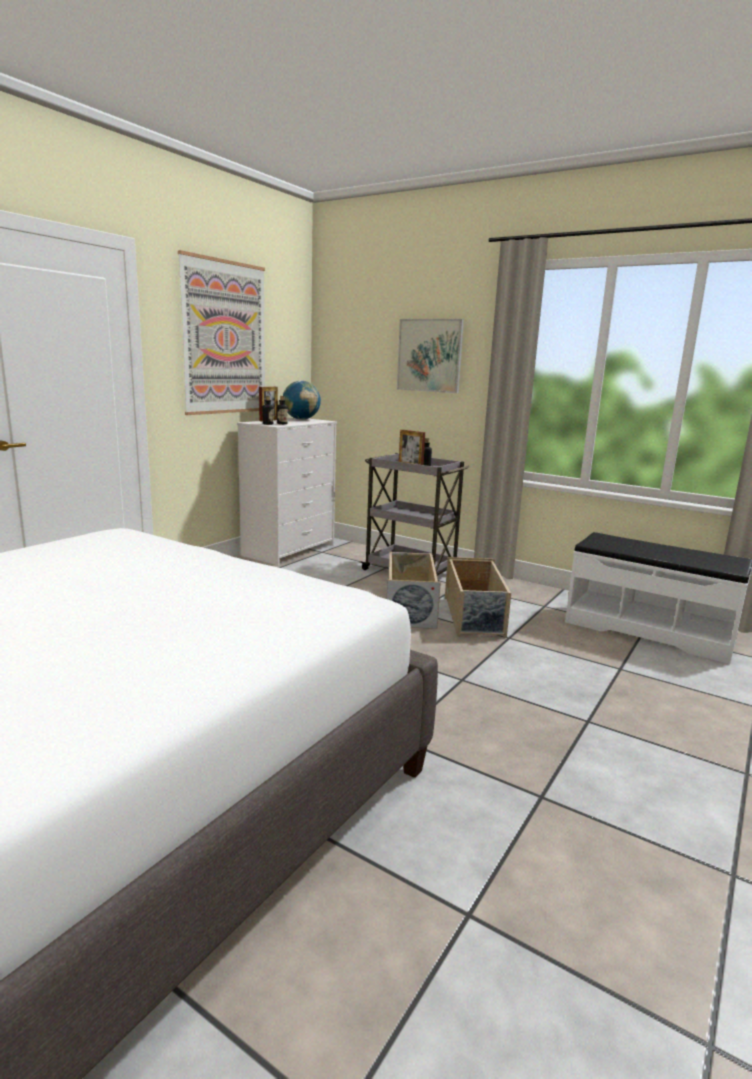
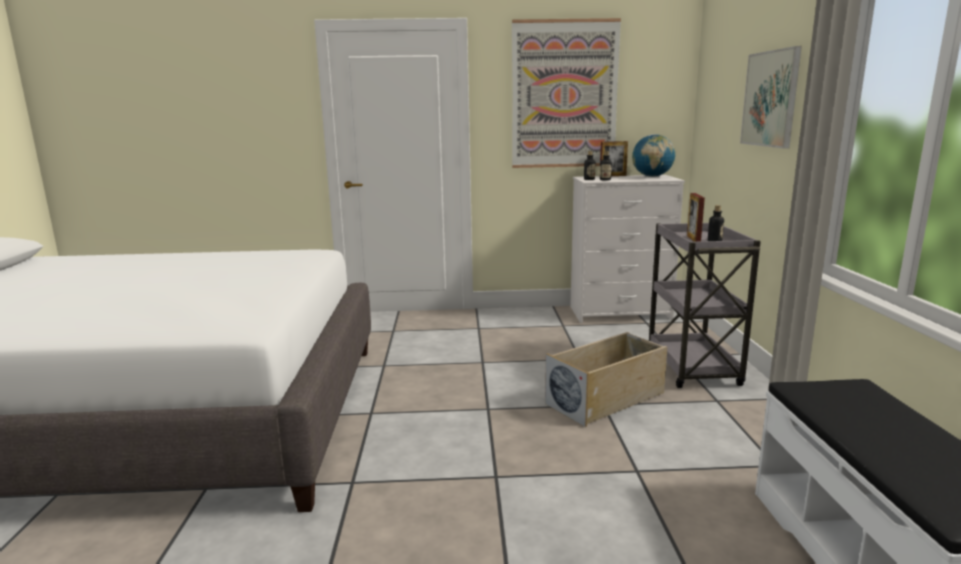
camera: 55 degrees right, 0 degrees up
(474, 617) = (650, 435): beige storage box -> none

